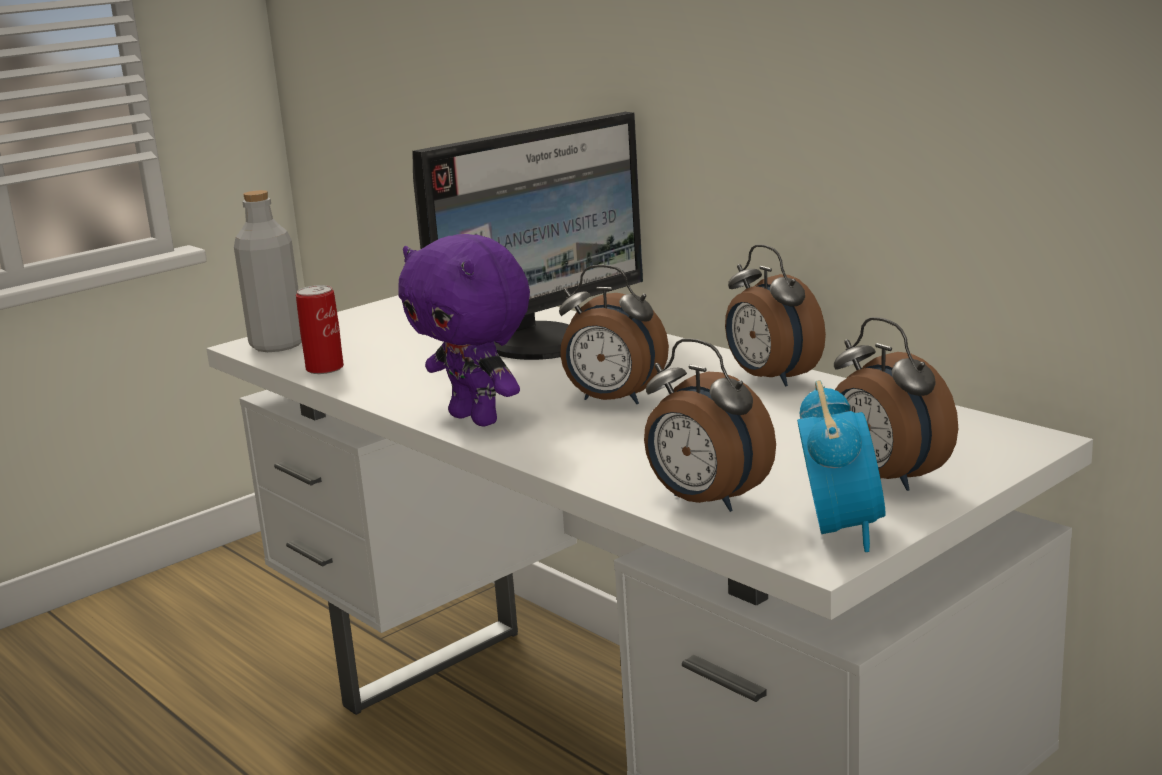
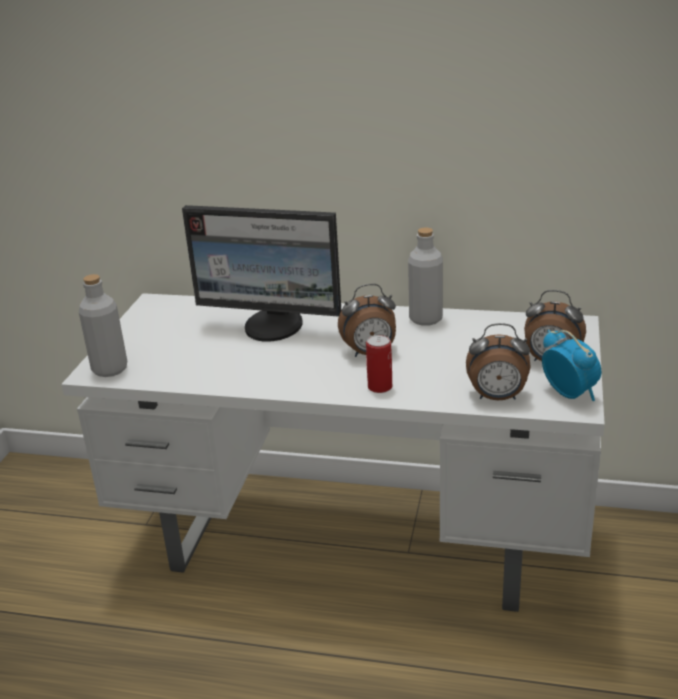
camera: 35 degrees left, 10 degrees up
(324, 368) = (172, 377): can -> can (380, 387)
(477, 419) = (318, 385): purple plush toy -> none
(539, 344) = (273, 327): monitor -> monitor turned 90 degrees clockwise
(770, 379) = (425, 319): alarm clock -> grey bottle

